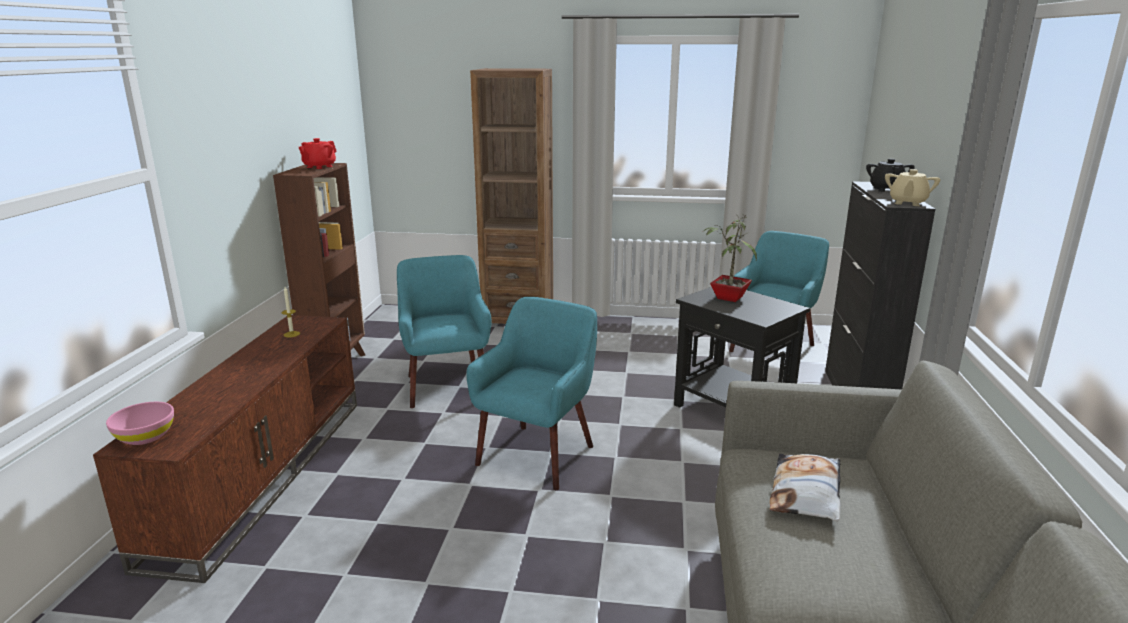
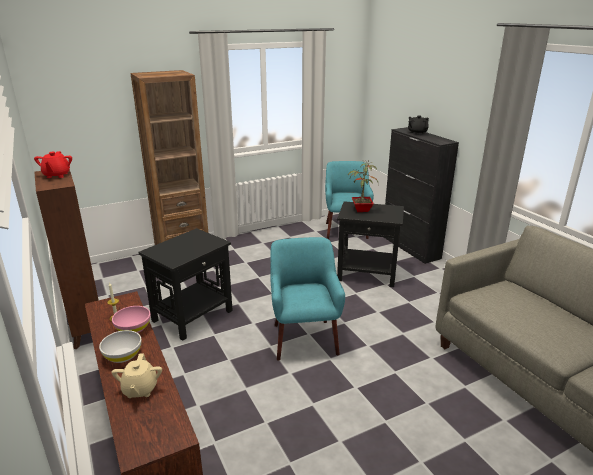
camera: 35 degrees left, 5 degrees up
(145, 436) = (140, 439): pink bowl -> pink bowl (133, 328)
(245, 366) = (123, 355): none -> white bowl
(446, 386) = (193, 316): turquoise armchair -> black side table
(806, 493) = (515, 306): pillow -> none
(907, 203) = (442, 140): beige teapot -> beige teapot (140, 389)

